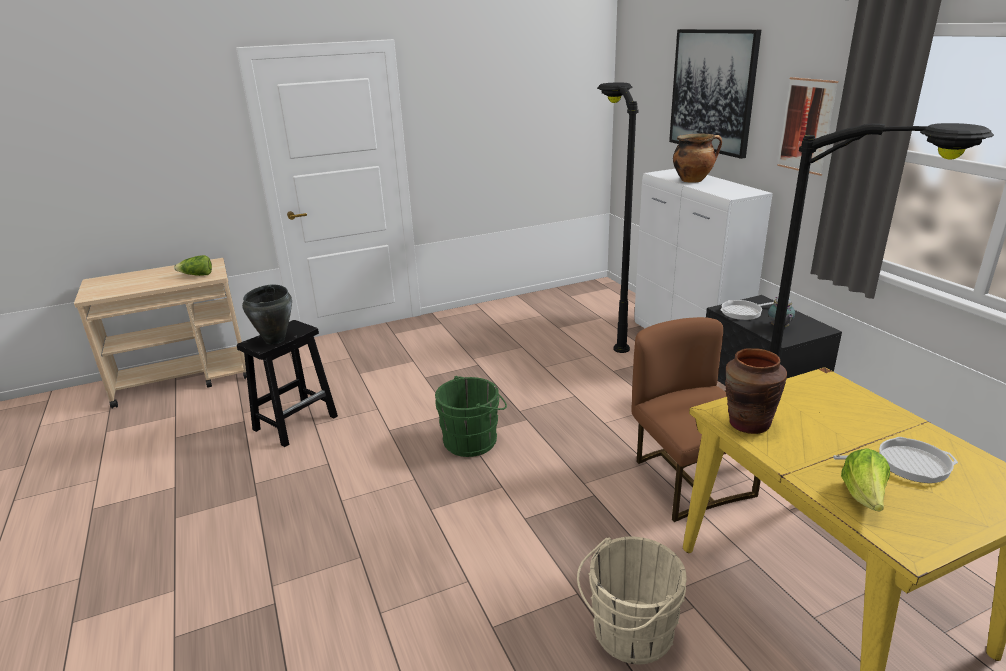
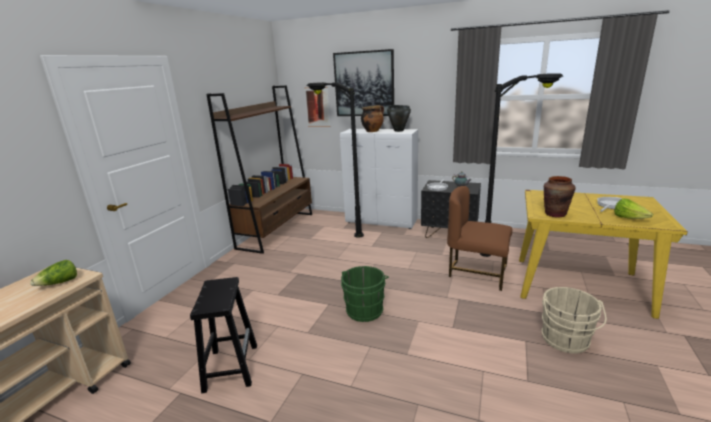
camera: 45 degrees left, 5 degrees down
(275, 340) = (220, 297): black cooking pot -> black cooking pot (398, 130)
(540, 301) = (277, 230): none -> brown bookcase
(806, 126) = (431, 93): picture -> picture (317, 107)

